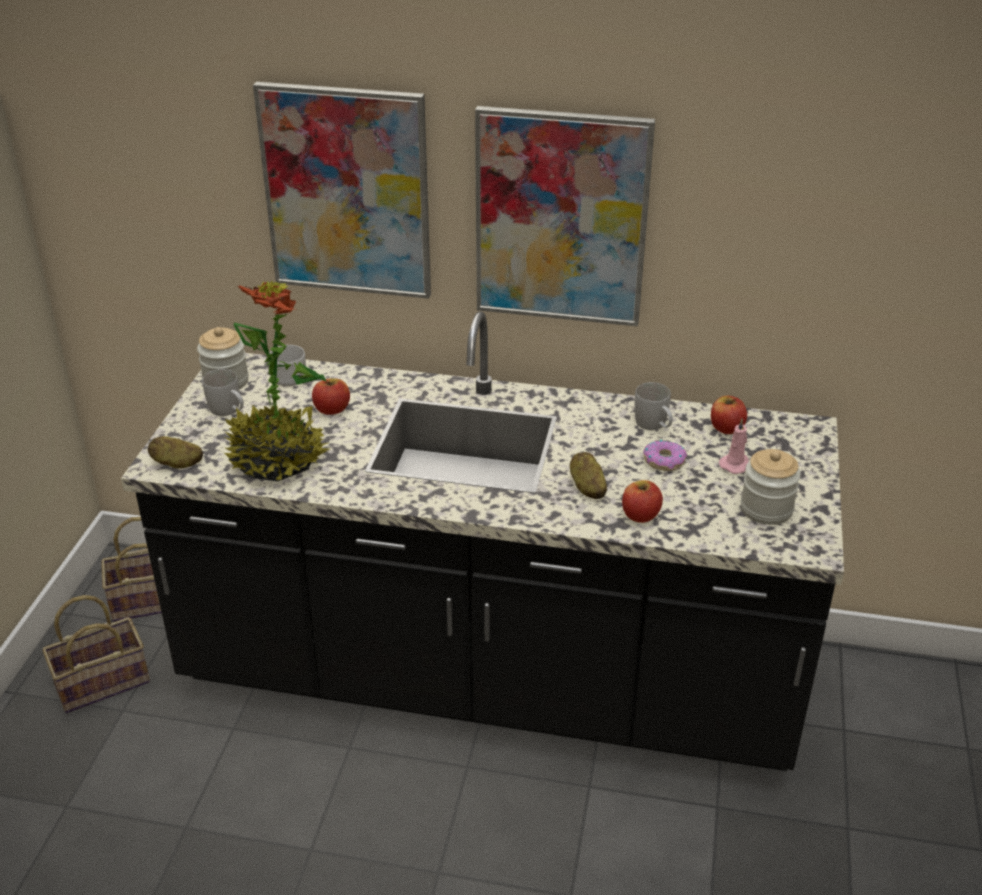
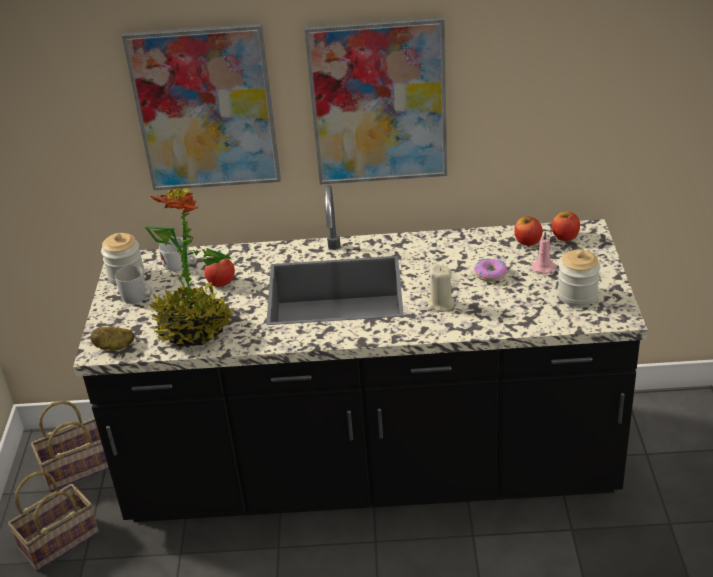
camera: 10 degrees left, 0 degrees up
(587, 487) = (440, 304): potato -> beige candle
(640, 515) = (487, 317): apple -> apple (565, 237)
(654, 425) = (473, 249): white mug -> none

